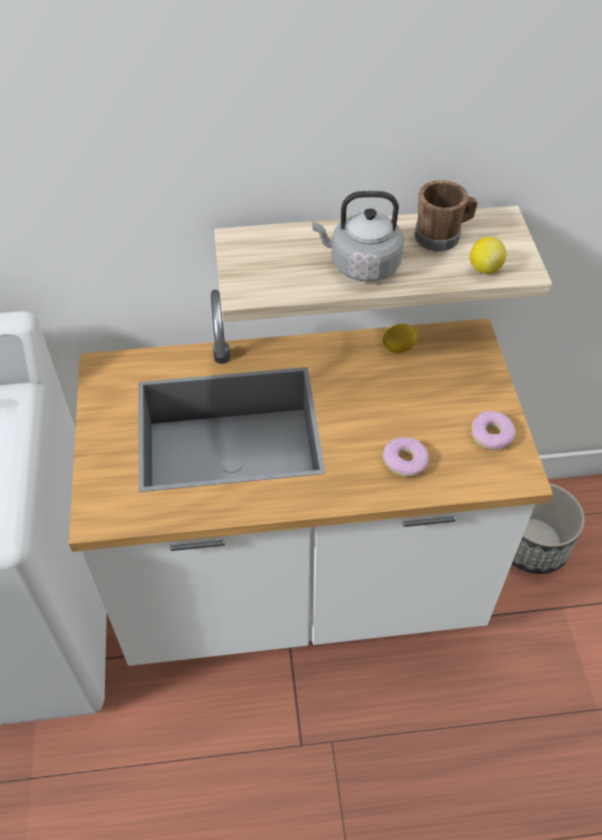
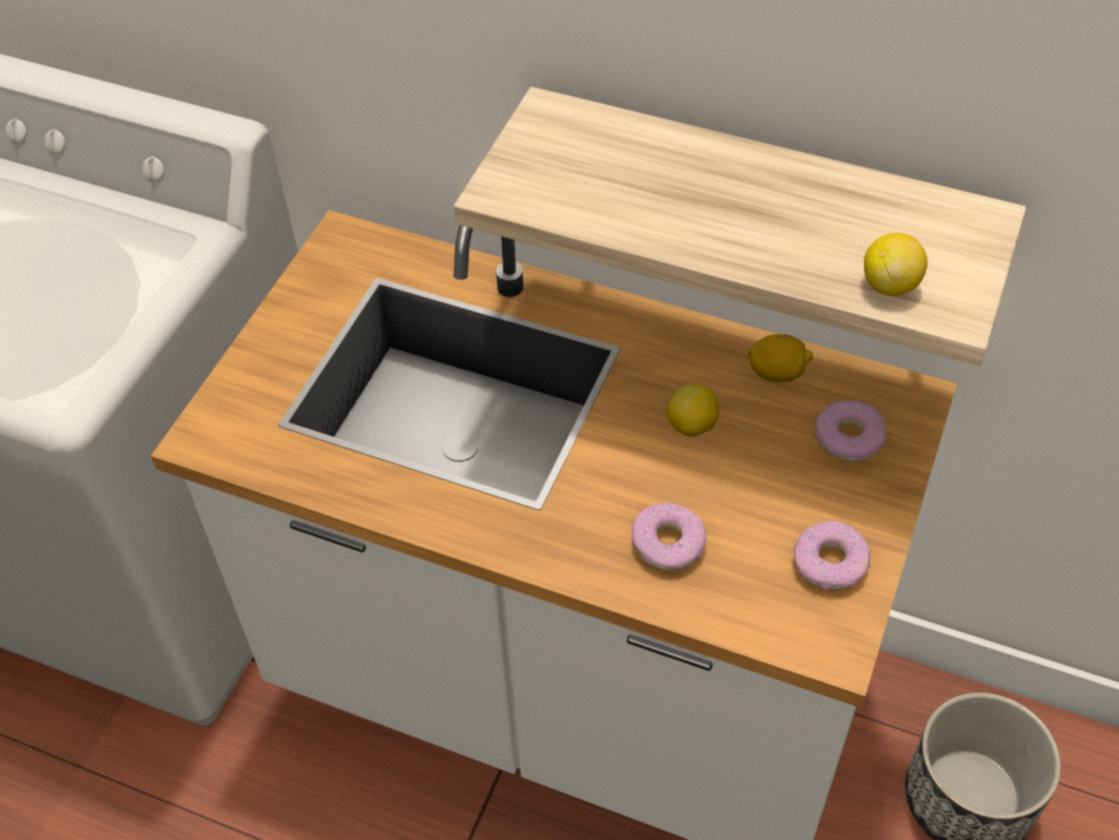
camera: 30 degrees right, 0 degrees up
(361, 265) = (699, 212): grey kettle -> none
(374, 394) = (692, 426): none -> lemon
(442, 236) = (859, 212): brown mug -> none
(457, 367) = (848, 438): none -> donut

